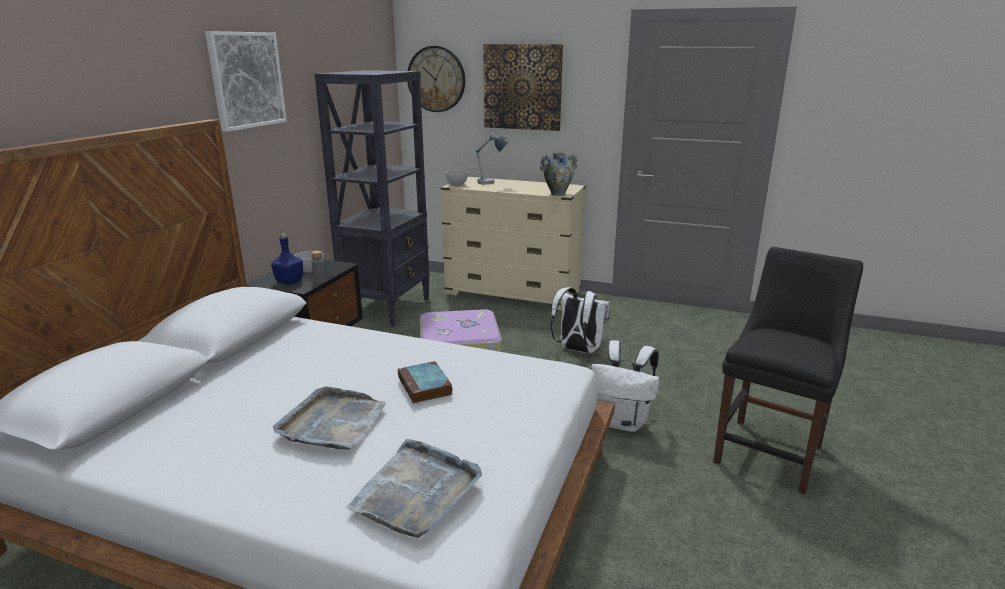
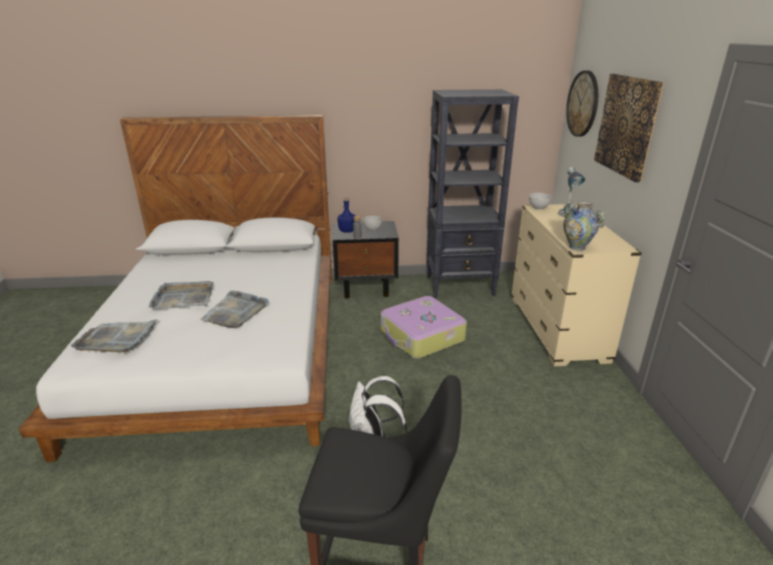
camera: 65 degrees right, 5 degrees up
(246, 80) = (364, 91): picture -> none
(425, 387) = (236, 312): book -> grey tray
(577, 350) = (481, 393): white backpack -> none

